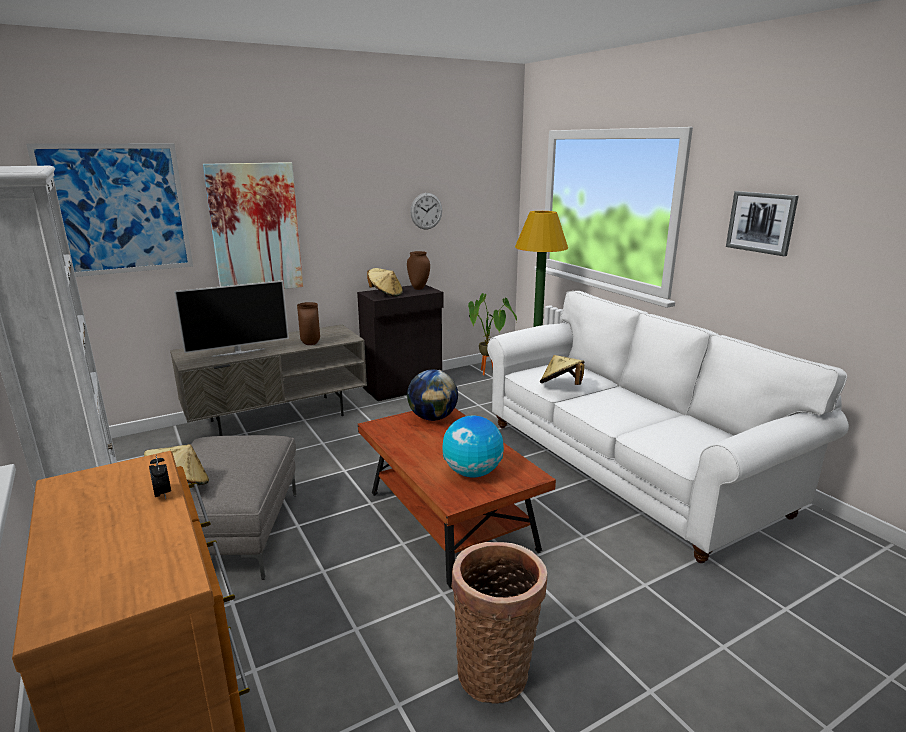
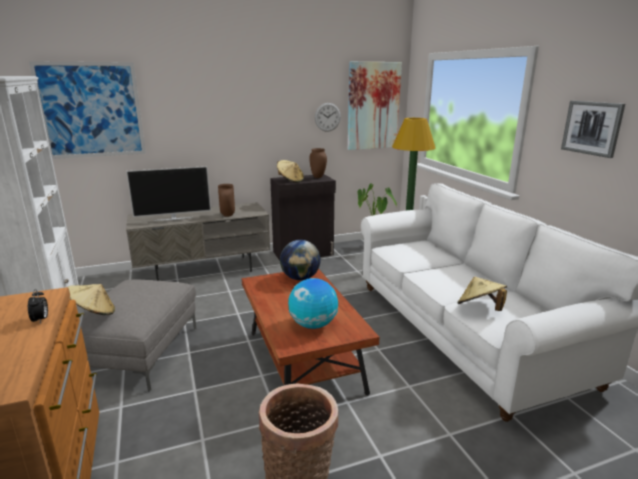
camera: 10 degrees right, 0 degrees up
(255, 229) = (193, 127): picture -> picture (373, 106)
(561, 386) = (412, 260): beige hat -> beige hat (479, 309)

